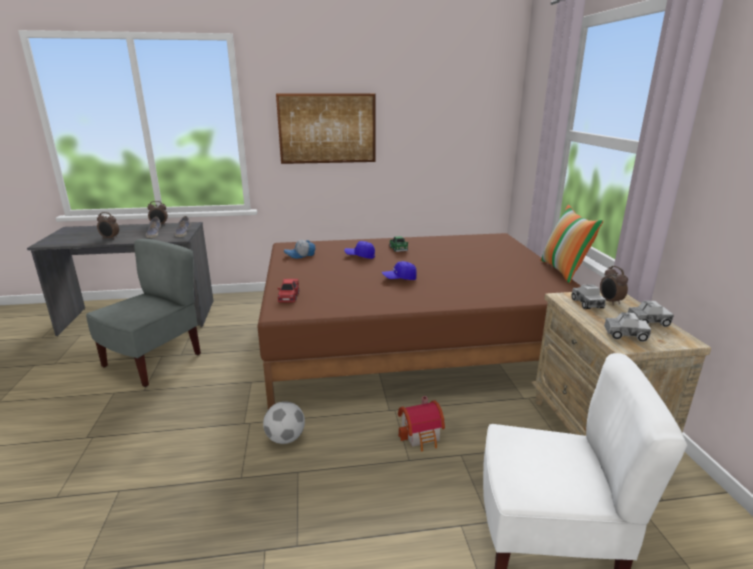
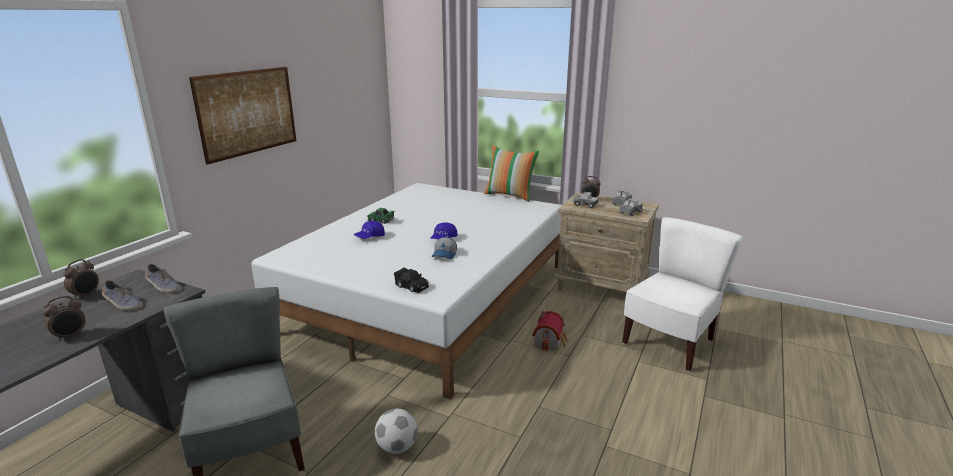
camera: 55 degrees left, 0 degrees up
(285, 438) = (493, 400): football -> football (397, 447)
(289, 297) = (411, 286): red toy car -> black toy car
(300, 255) = (318, 258): cap -> cap (445, 255)
(410, 340) = (430, 297): brown bed -> white bed

